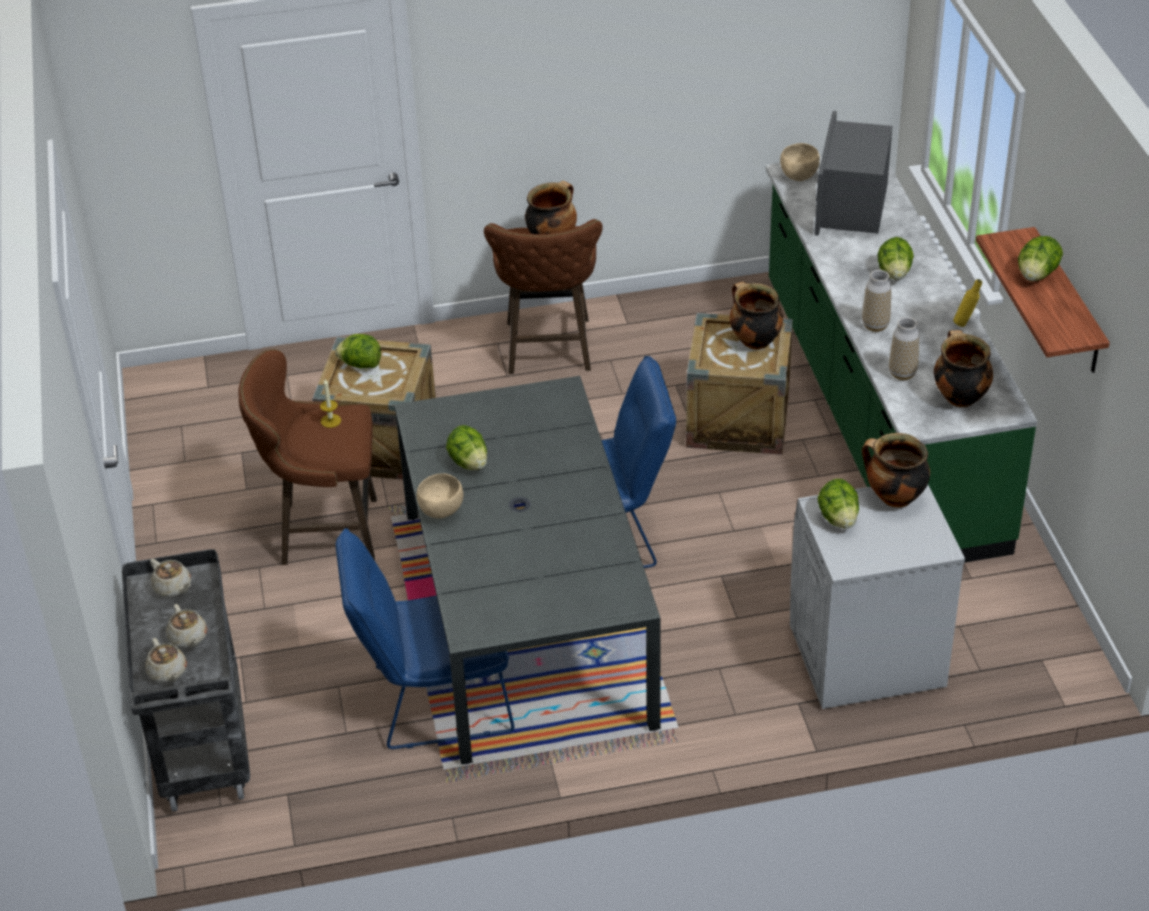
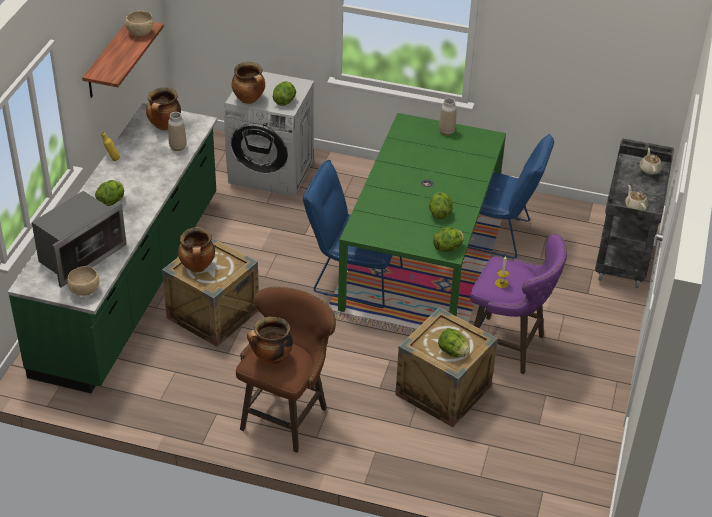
camera: 155 degrees left, 0 degrees up
(188, 638) = (634, 180): beige teapot -> none
(323, 531) = (509, 346): brown stool -> purple stool
(442, 511) = (470, 194): beige bowl -> beige bowl (140, 33)
(527, 616) = (421, 254): grey dining table -> green dining table
(875, 325) = (160, 176): vase -> vase (446, 132)
(1036, 275) = (117, 54): lettuce -> lettuce (448, 248)

